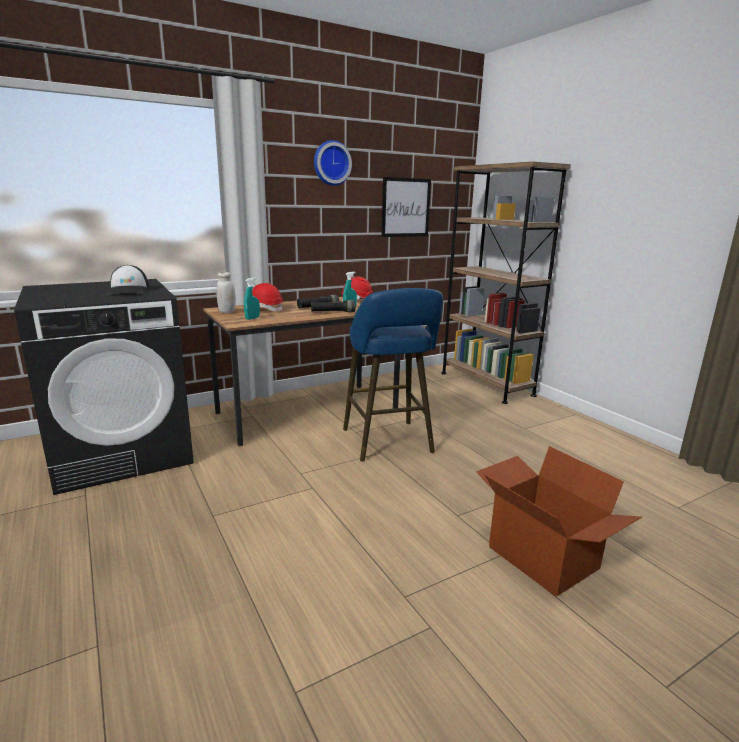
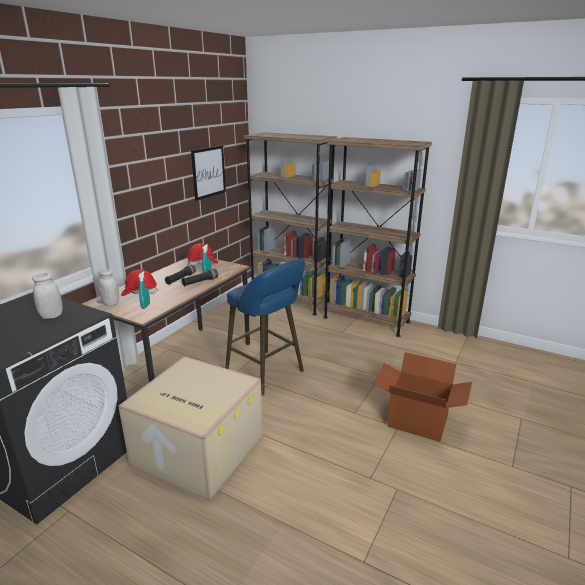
camera: 30 degrees left, 5 degrees up
(129, 291) = (51, 316): cap -> white jar
(241, 488) = (196, 450): none -> cardboard box
(331, 163) = (153, 146): wall clock -> none
(571, 424) = (366, 320): none -> brown bookcase

